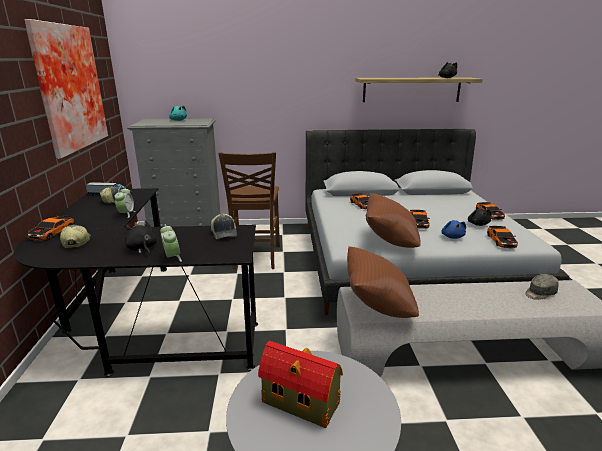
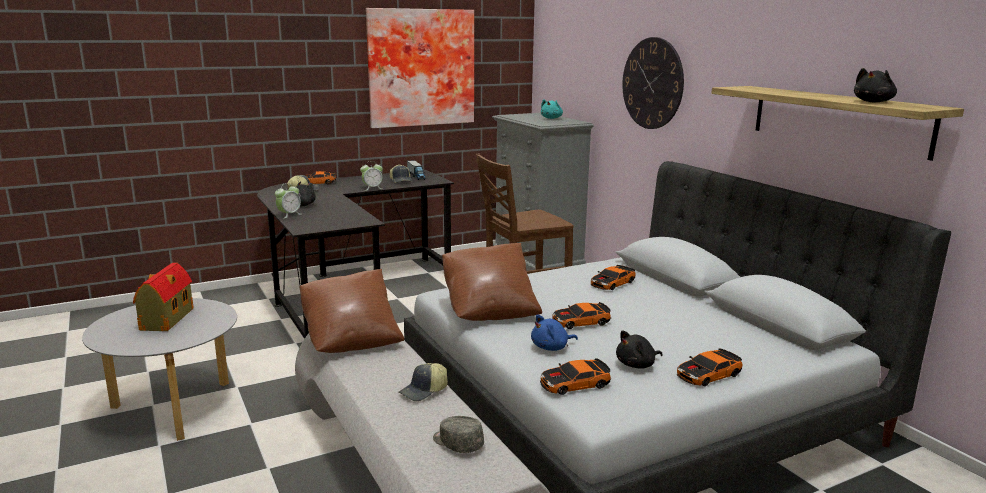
camera: 65 degrees right, 5 degrees down
(225, 233) = (352, 218): cap -> cap (424, 391)
(274, 83) = (652, 83): none -> wall clock

